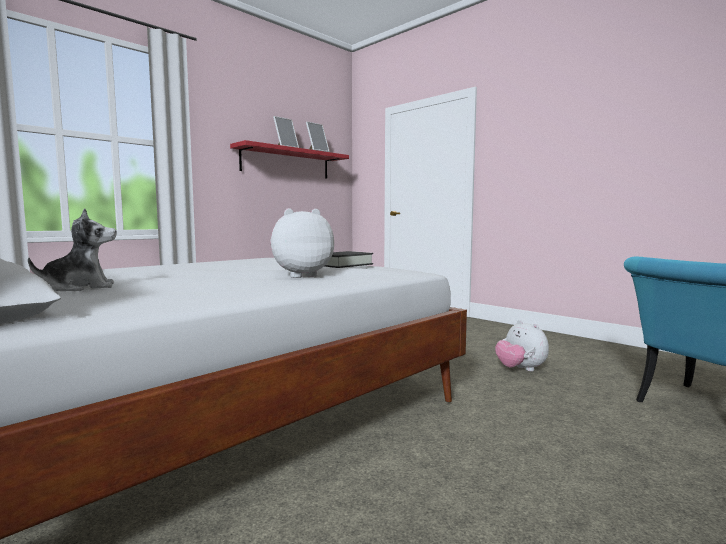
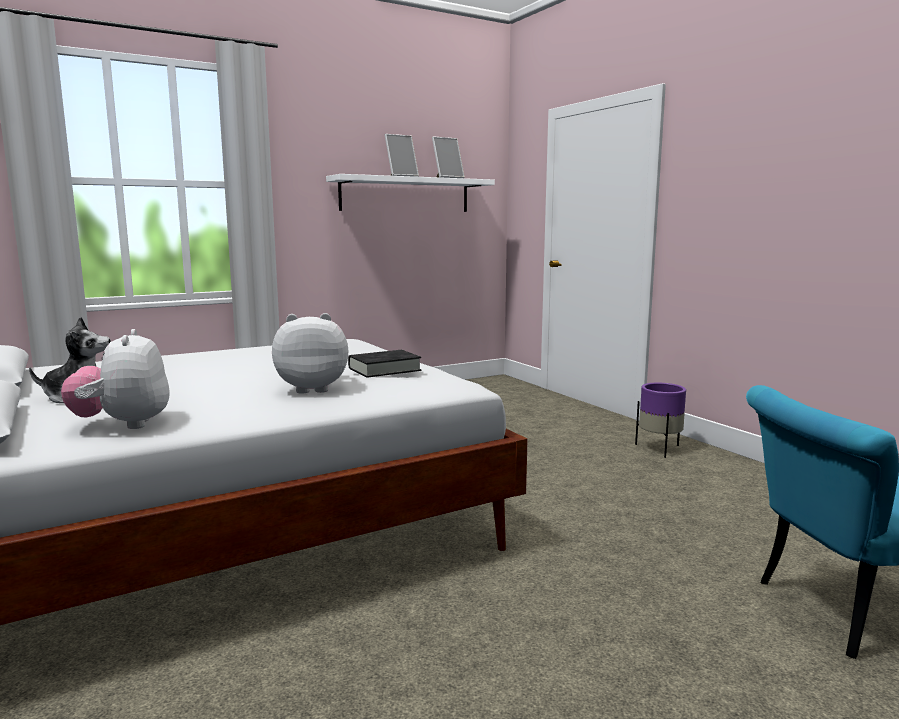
camera: 15 degrees right, 5 degrees up
(286, 163) = (405, 195): red shelf -> white shelf
(494, 331) = (659, 449): none -> purple planter
(520, 369) = (639, 515): plush toy -> plush toy (124, 425)

